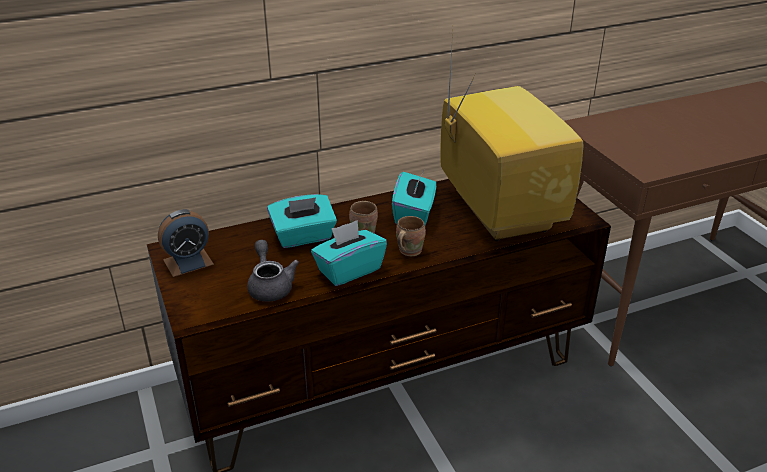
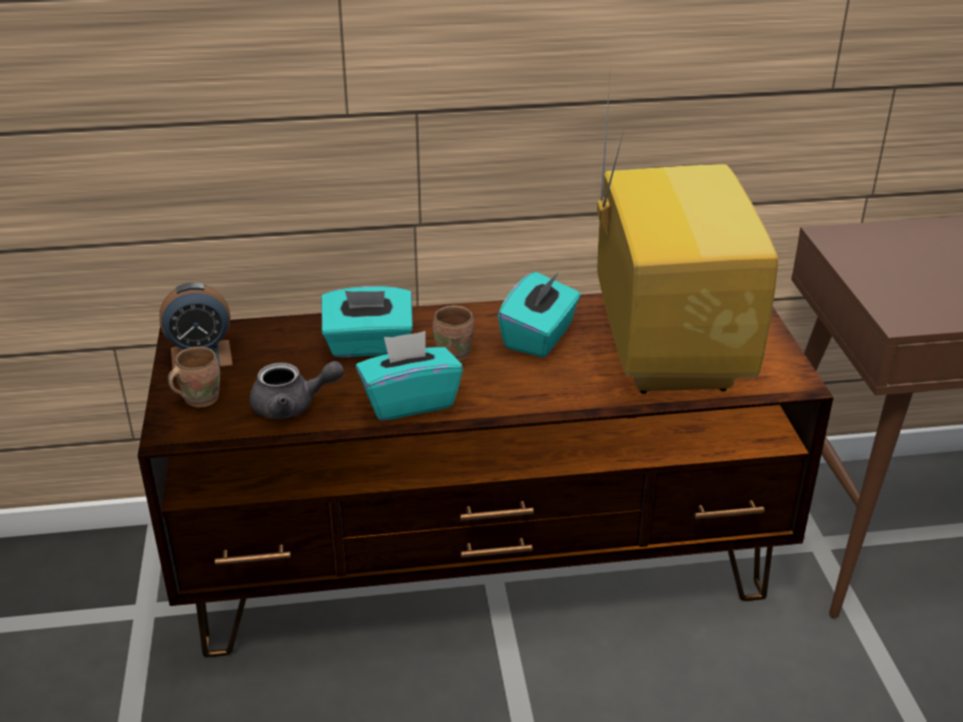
camera: 15 degrees right, 0 degrees up
(270, 285) = (293, 406): grey teapot -> grey teapot turned 90 degrees clockwise
(408, 251) = (505, 387): brown mug -> brown mug (198, 398)

